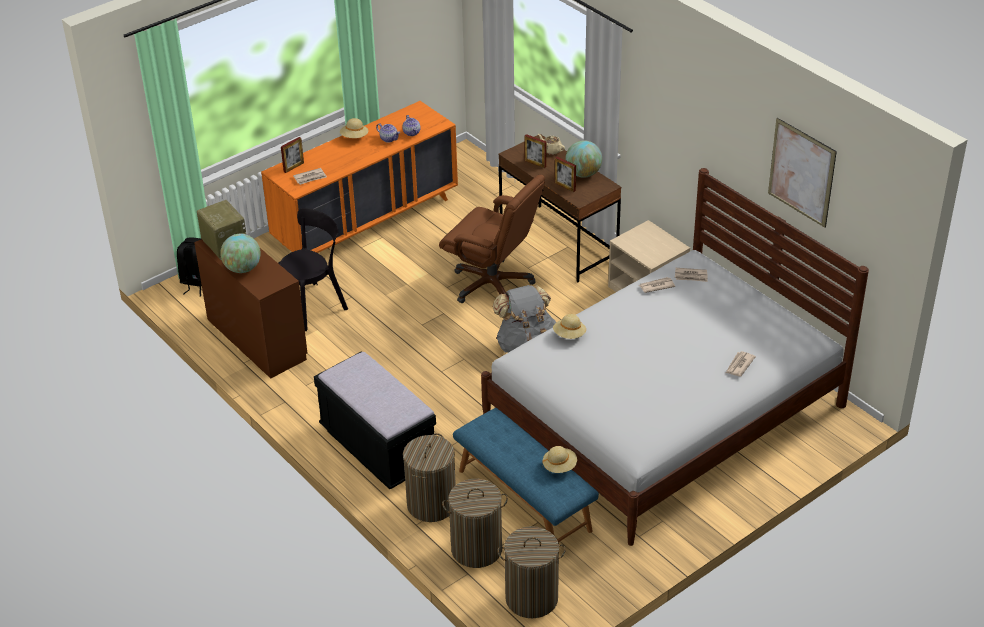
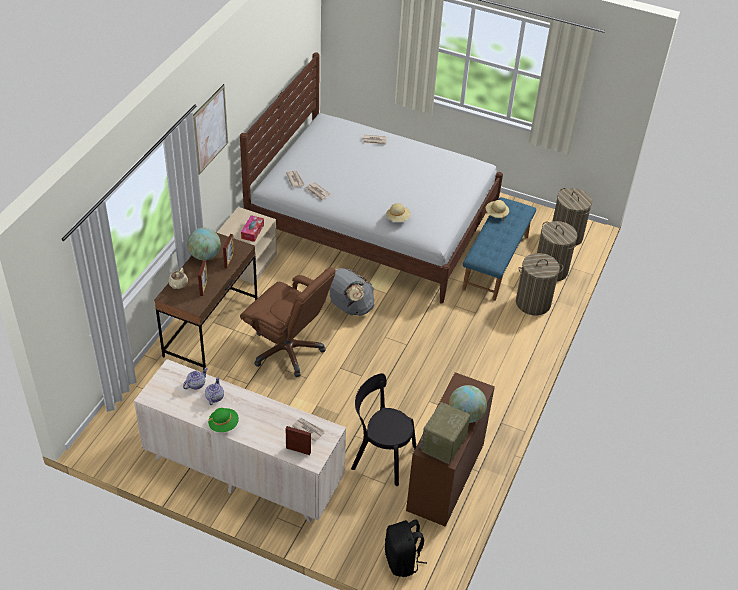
camera: 120 degrees left, 5 degrees up
(354, 137) = (224, 425): beige hat -> green hat
(366, 221) = (242, 471): orange dresser -> beige dresser
(378, 448) = (506, 349): black bench -> none
(493, 285) = (288, 350): brown office chair -> brown office chair turned 120 degrees clockwise
(638, 247) = (252, 231): none -> tissue box
(801, 172) = (277, 52): picture -> picture (210, 130)

